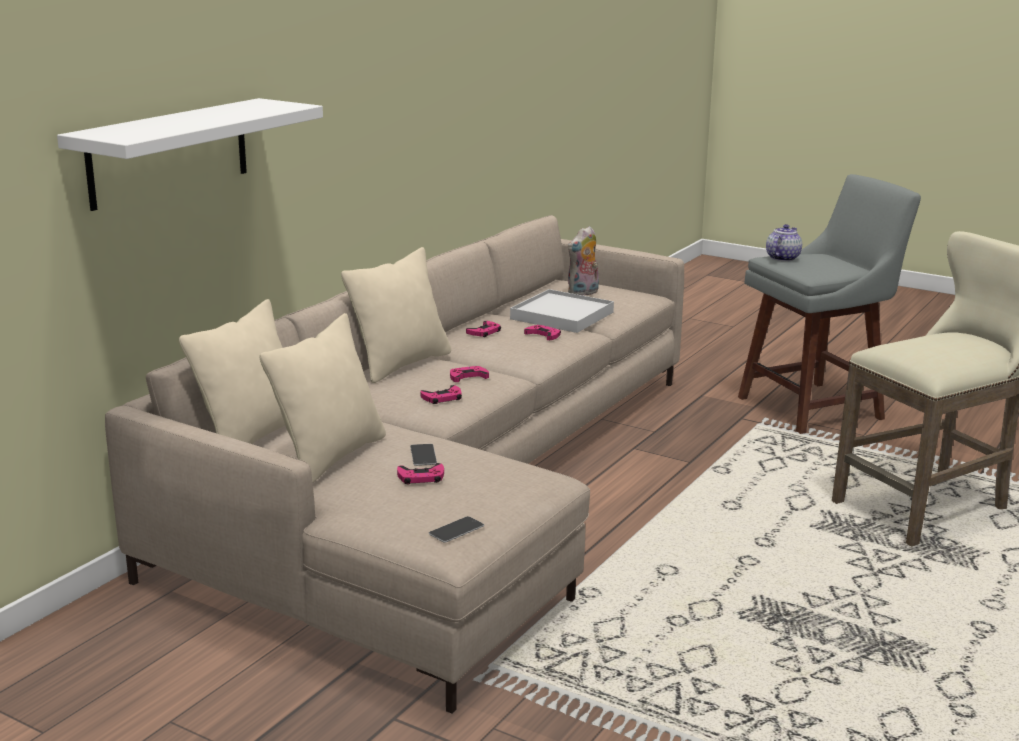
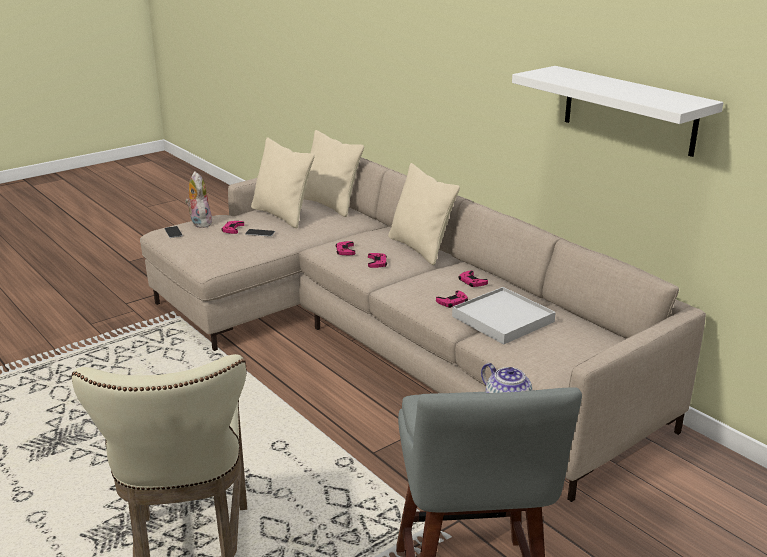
camera: 110 degrees right, 5 degrees up
(169, 152) = (381, 48): white shelf -> white shelf (629, 110)
(583, 293) = (572, 343): plush toy -> plush toy (199, 223)

